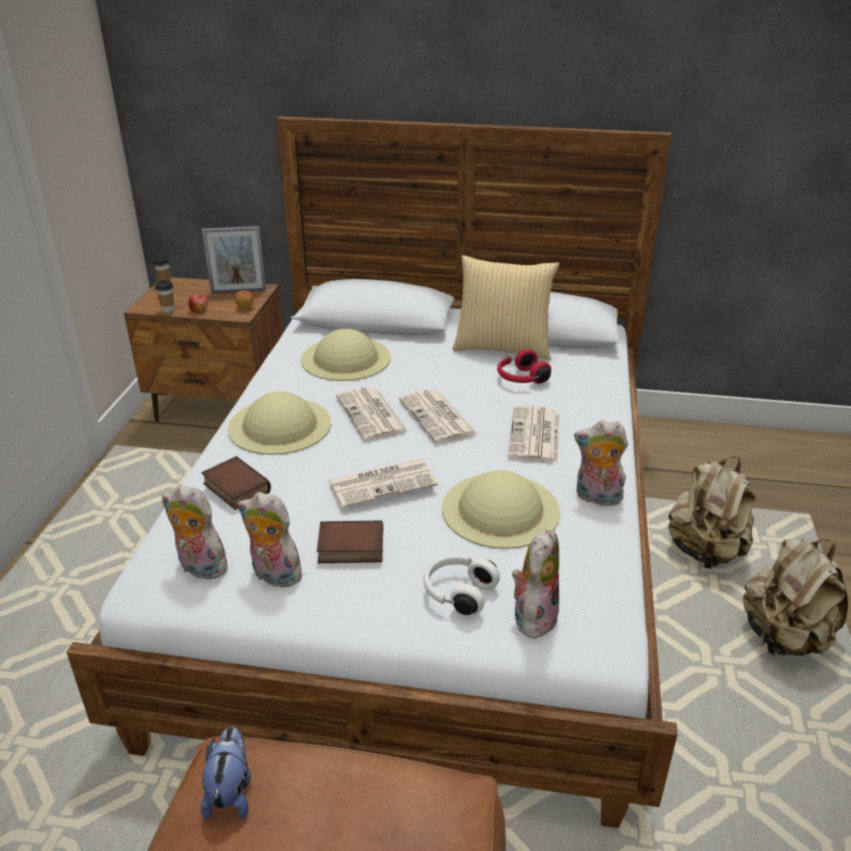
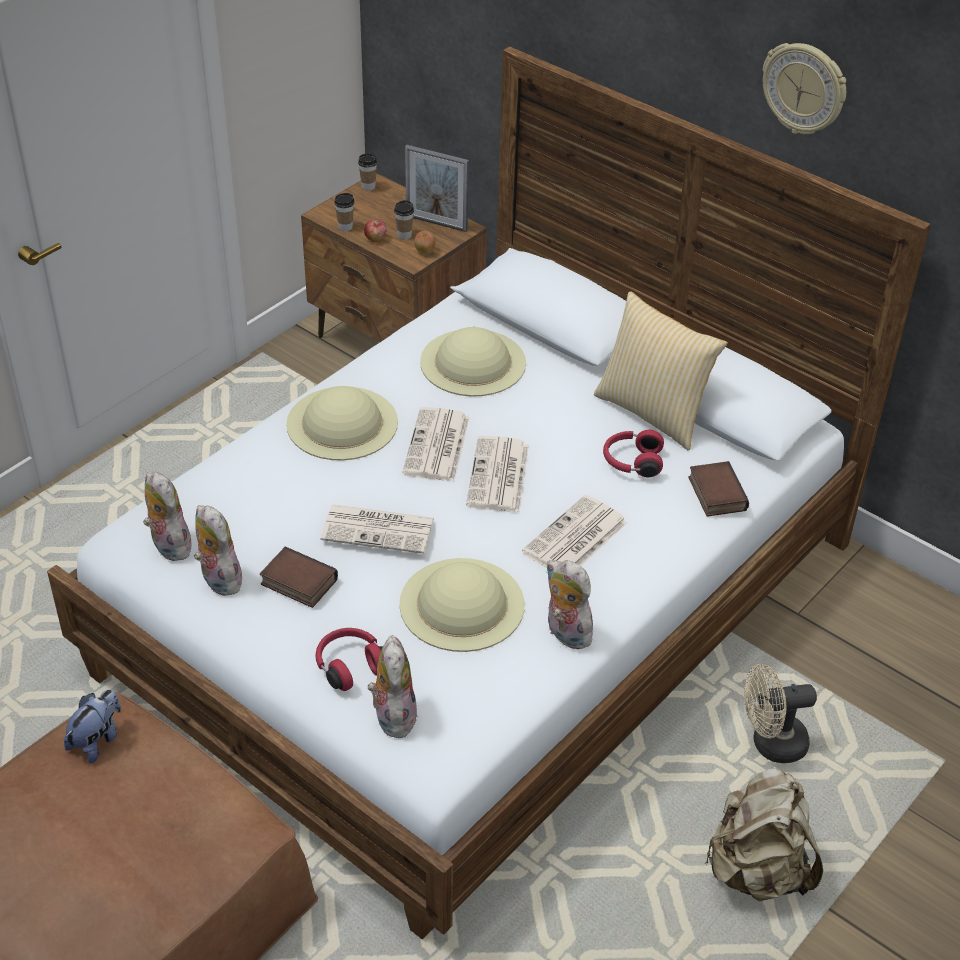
camera: 30 degrees right, 10 degrees up
(220, 303) = (404, 235): none -> cup
(234, 488) = (249, 478): book -> book (715, 493)
(458, 593) = (349, 665): white headphones -> red headphones
(533, 616) = (392, 715): plush toy -> plush toy turned 60 degrees counterclockwise
(549, 61) = (804, 88): none -> wall clock
(705, 551) = (770, 744): beige backpack -> beige fan

